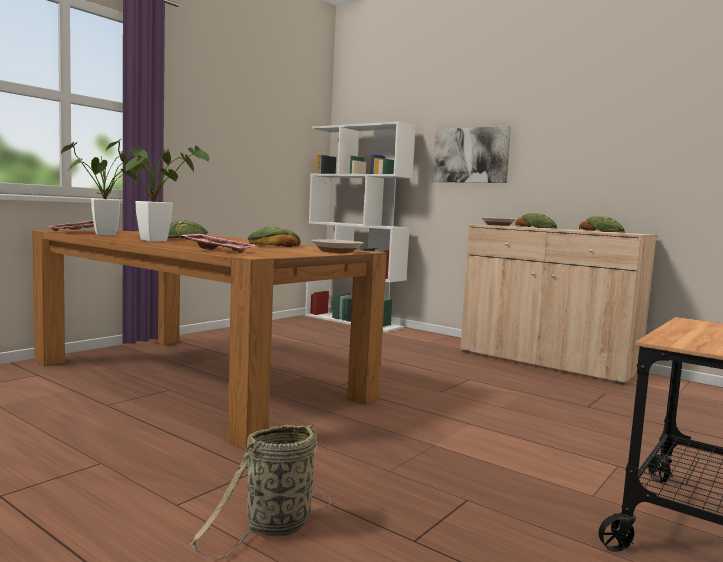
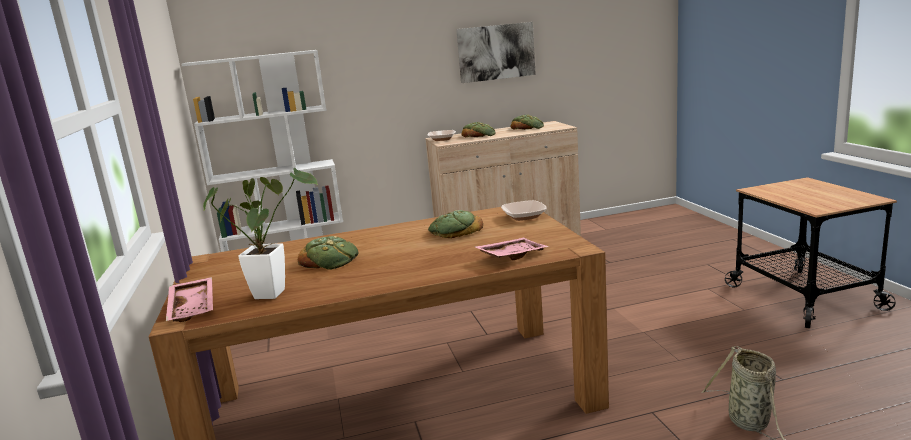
camera: 50 degrees left, 10 degrees up
(159, 241) = (380, 272): potted plant -> none
(471, 155) = (385, 75): picture -> picture (496, 52)

